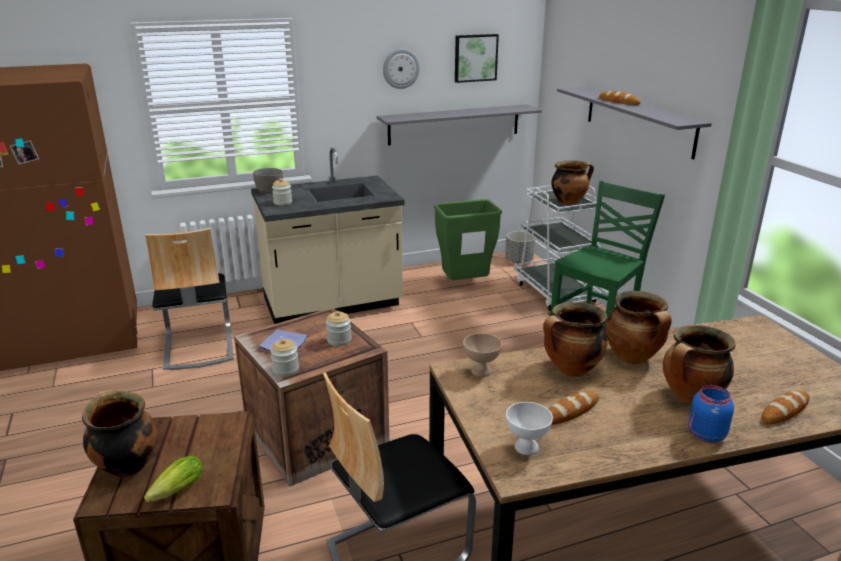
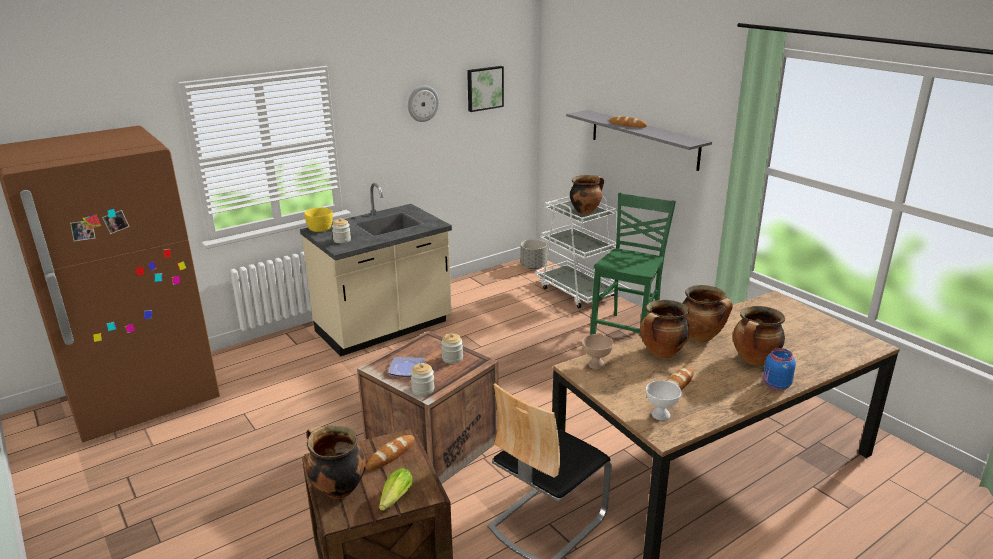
camera: 15 degrees left, 0 degrees up
(198, 346) = (277, 386): chair -> none
(270, 191) = (320, 229): grey bowl -> yellow bowl
(454, 124) = (470, 149): grey shelf -> none
(464, 285) = (495, 295): green trash can -> none
(784, 410) = (819, 360): bread -> bread (391, 455)

